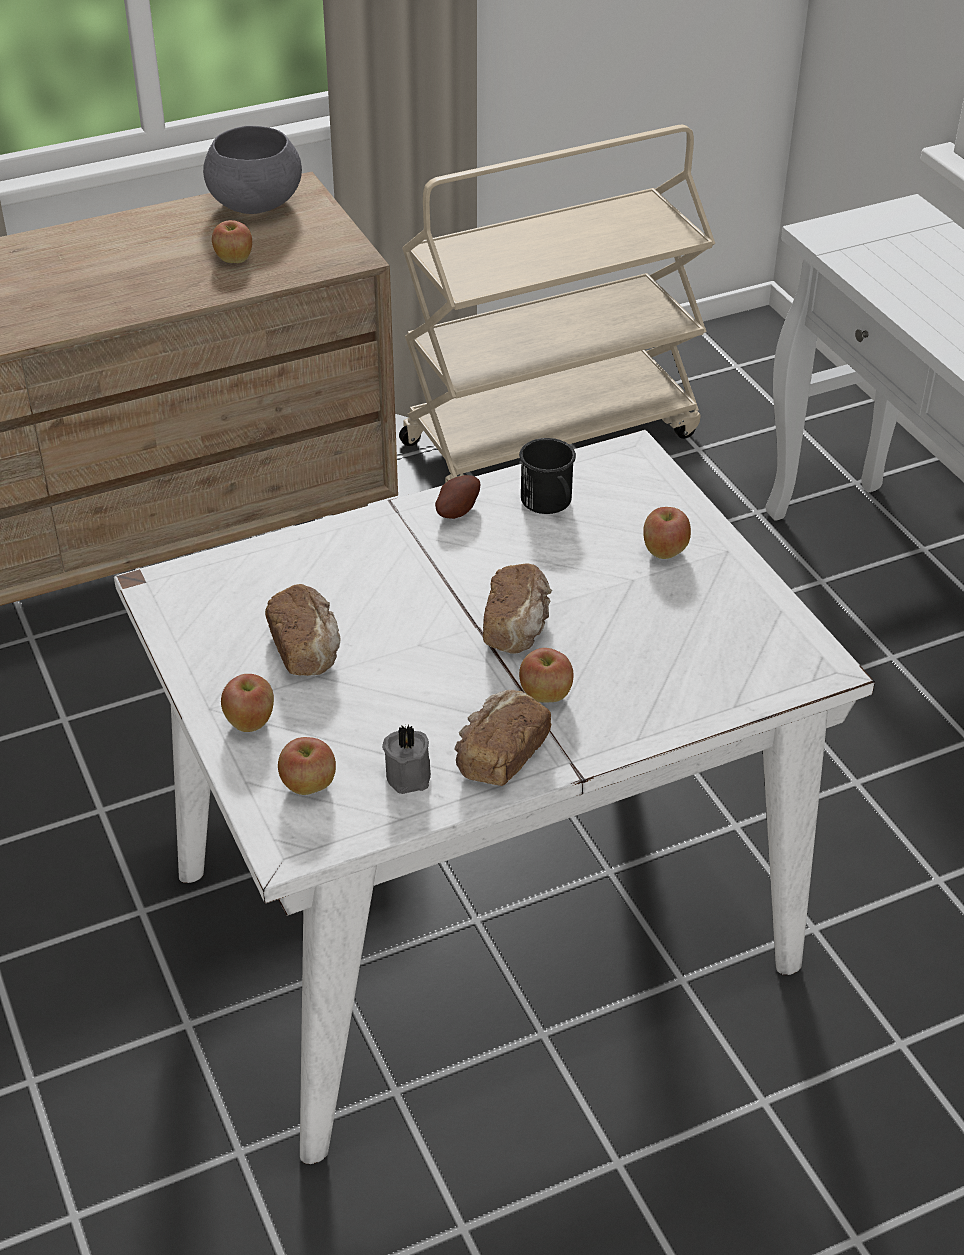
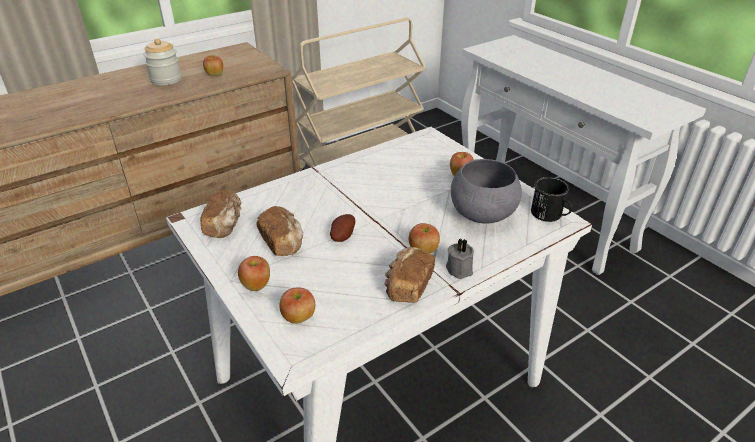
camera: 10 degrees left, 5 degrees down
(136, 264) = (166, 80): none -> jar
(255, 205) = (221, 55): grey bowl -> grey bowl (481, 214)
(410, 774) = (358, 303): grey candle -> grey candle (460, 268)
(456, 510) = (348, 168): potato -> potato (342, 236)
(518, 627) = (397, 218): bread -> bread (225, 224)
(550, 504) = (395, 161): black mug -> black mug (550, 215)

